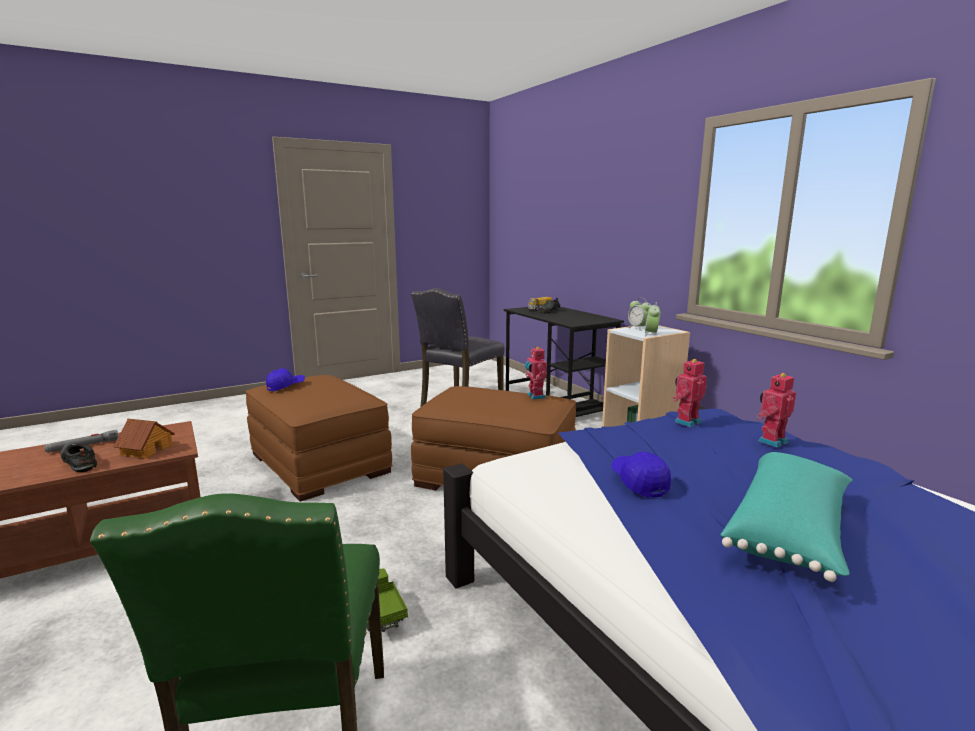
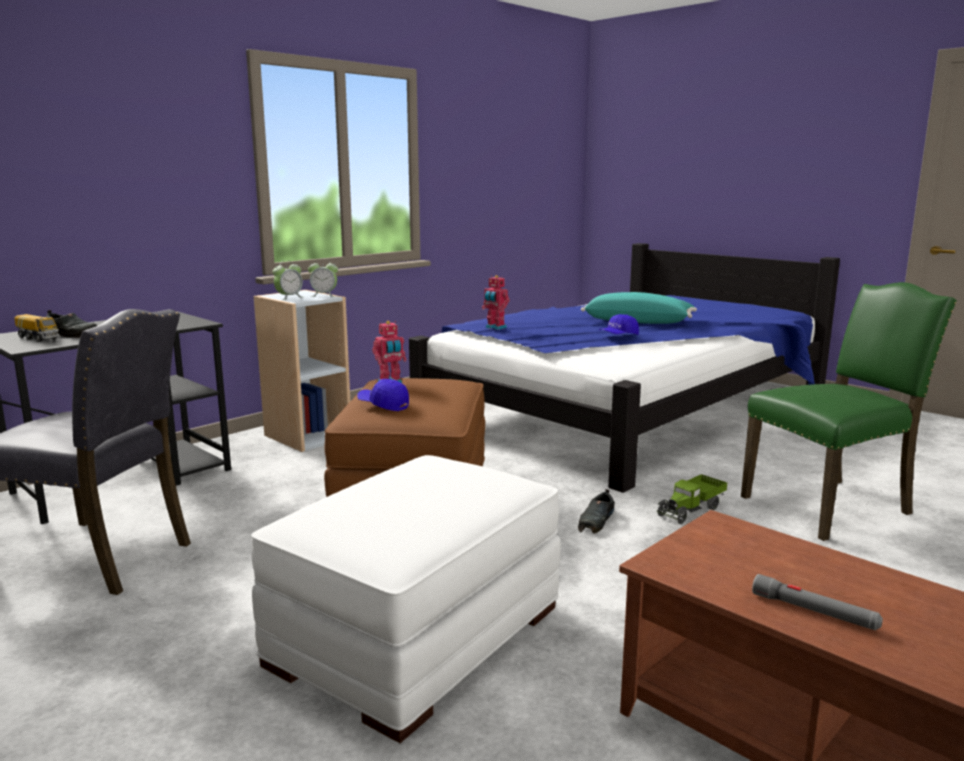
camera: 105 degrees left, 0 degrees up
(79, 461) = (845, 580): black shoe -> black shoe (596, 520)
(146, 450) = (750, 547): toy house -> none
(285, 386) = (401, 527): blue cap -> blue cap (383, 405)
(319, 463) = (417, 636): brown ottoman -> white ottoman
(771, 441) = (516, 318): toy robot -> none

